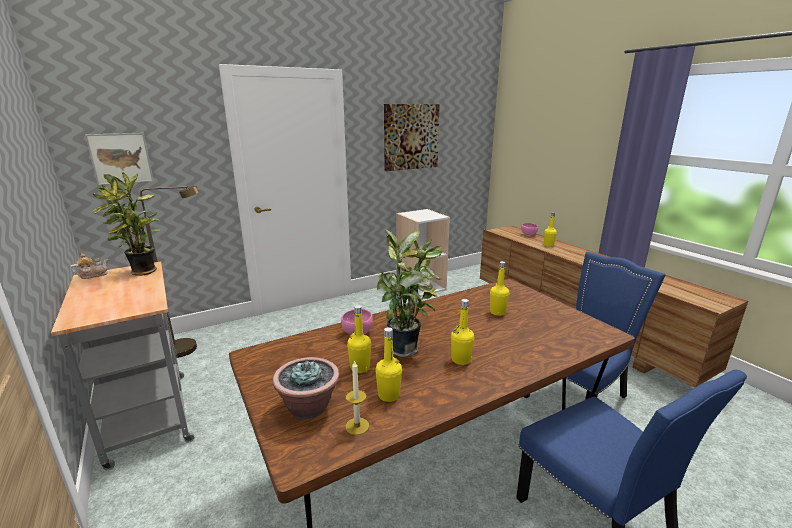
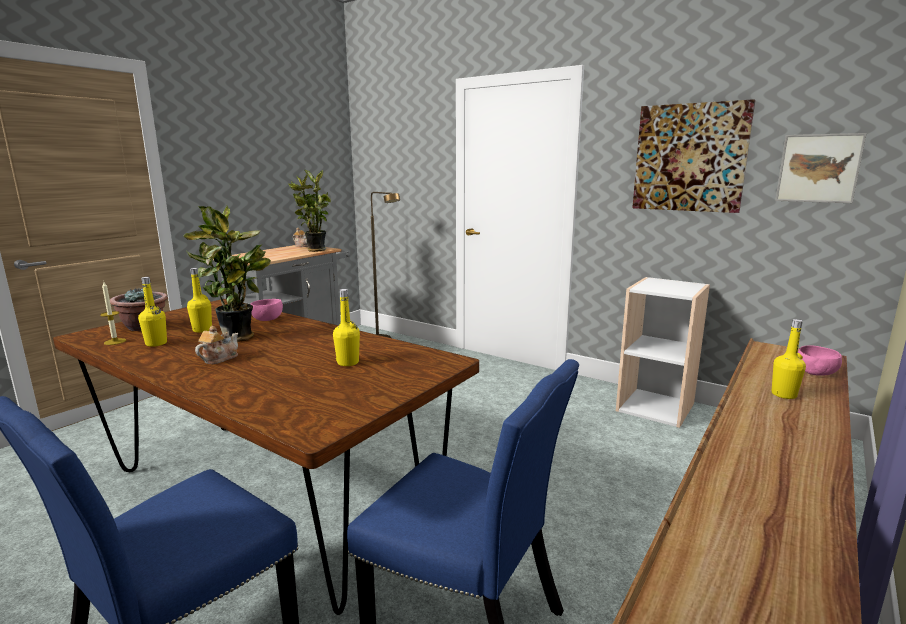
camera: 65 degrees right, 5 degrees down
(121, 158) = (384, 168): picture -> picture (818, 168)
(461, 360) = (219, 358): yellow bottle -> teapot

